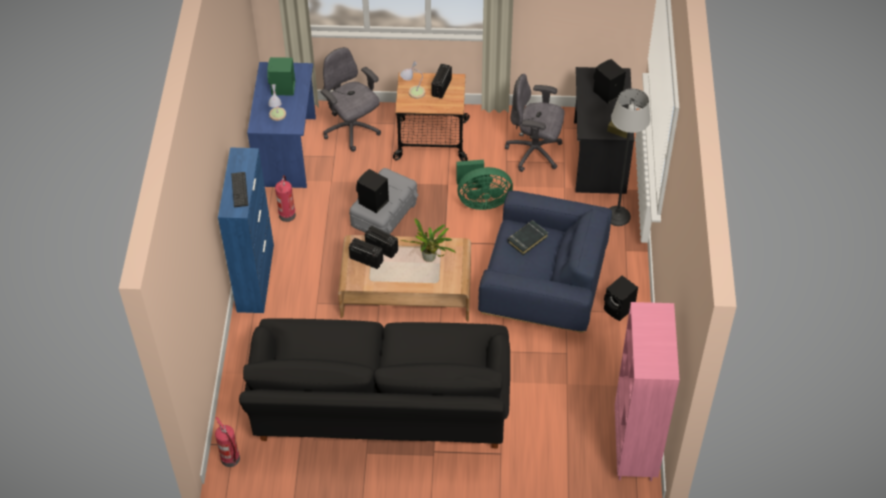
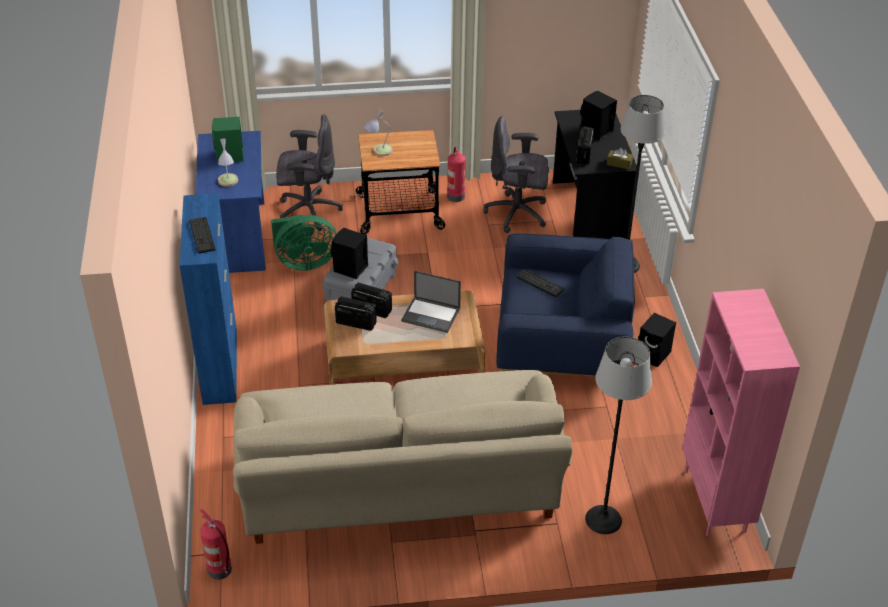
camera: 10 degrees left, 10 degrees down
(287, 214) = (247, 298): fire extinguisher -> fire extinguisher (455, 196)
(352, 130) = (308, 211): grey office chair -> grey office chair turned 135 degrees clockwise
(381, 410) = (400, 491): black sofa -> beige sofa
(430, 259) = (431, 315): potted plant -> laptop
(441, 88) = (409, 144): radio -> radio (584, 155)
(481, 201) = (470, 264): green fan -> green fan (304, 262)
(527, 239) = (540, 283): black book -> keyboard
(538, 455) = (603, 519): none -> floor lamp

